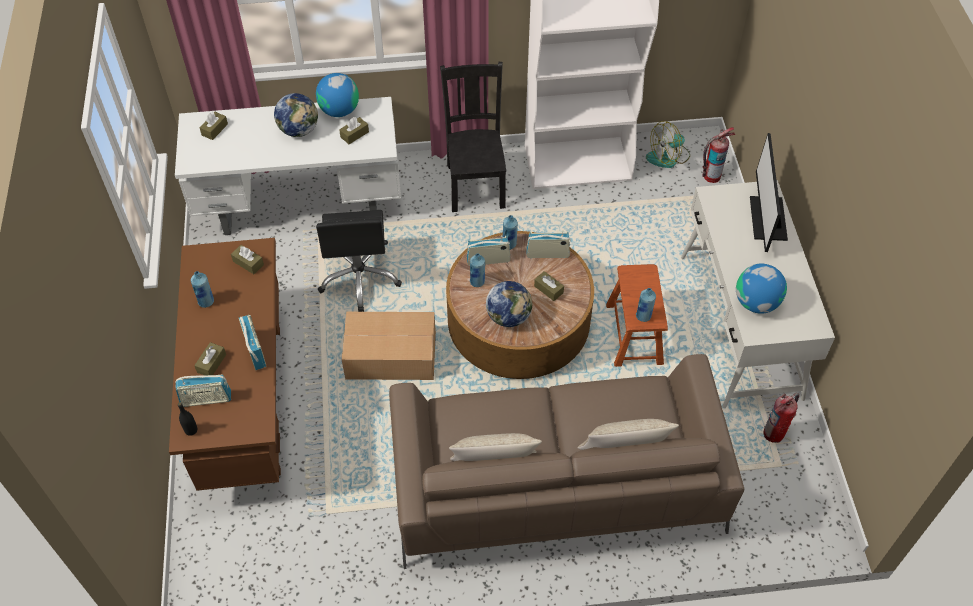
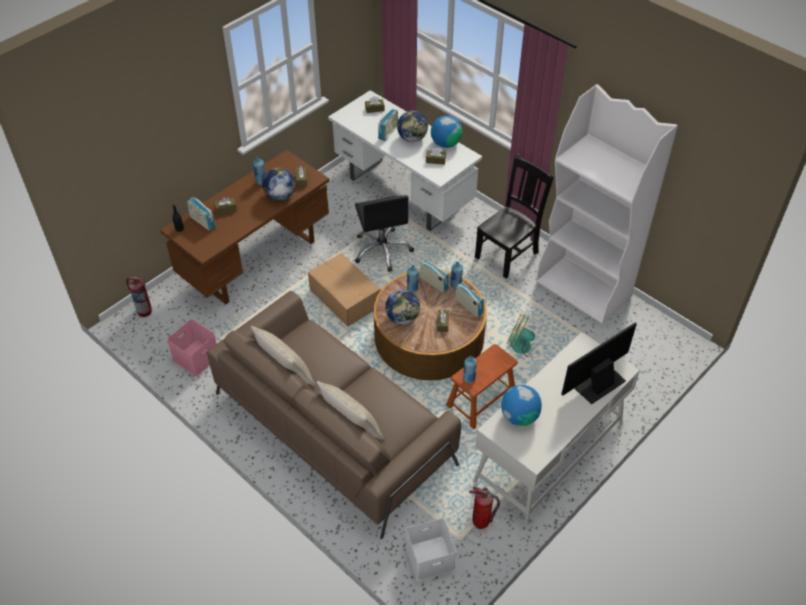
camera: 50 degrees right, 5 degrees down
(250, 299) = (280, 196): none -> globe
(255, 351) = (249, 219): radio -> radio (388, 132)
(329, 555) = (196, 357): none -> pink storage box
(360, 278) = (382, 250): black office chair -> black office chair turned 60 degrees counterclockwise
(668, 157) = (645, 330): fan -> fan (525, 346)
(711, 176) = (657, 363): fire extinguisher -> fire extinguisher (144, 311)
(783, 507) = (429, 559): none -> white storage box

